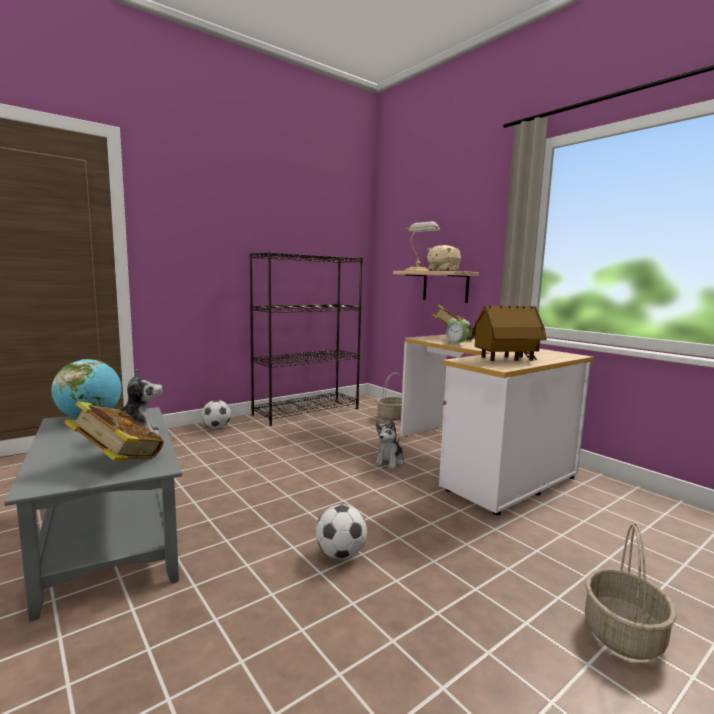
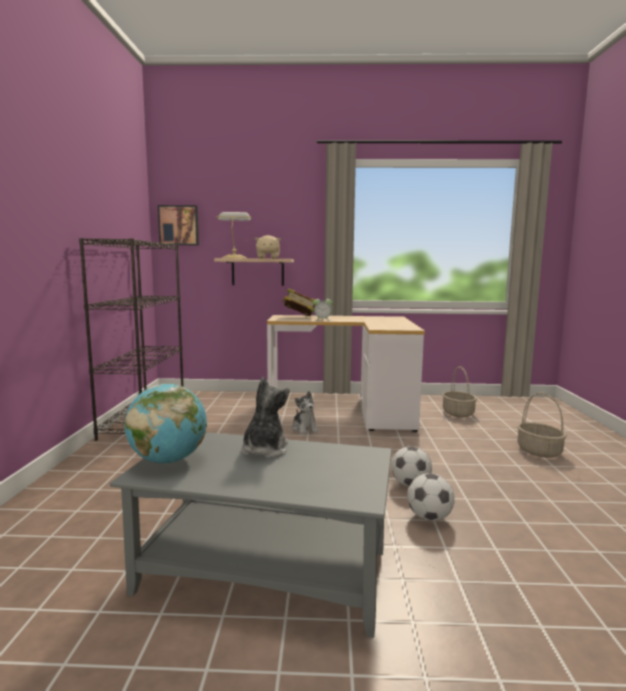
camera: 50 degrees left, 0 degrees up
(118, 461) = (337, 464): book -> none
(216, 427) = (89, 463): football -> football (429, 517)
(390, 239) = (179, 225): none -> picture
(392, 417) = (228, 401): basket -> basket (458, 413)
(506, 360) = (392, 324): toy house -> none

